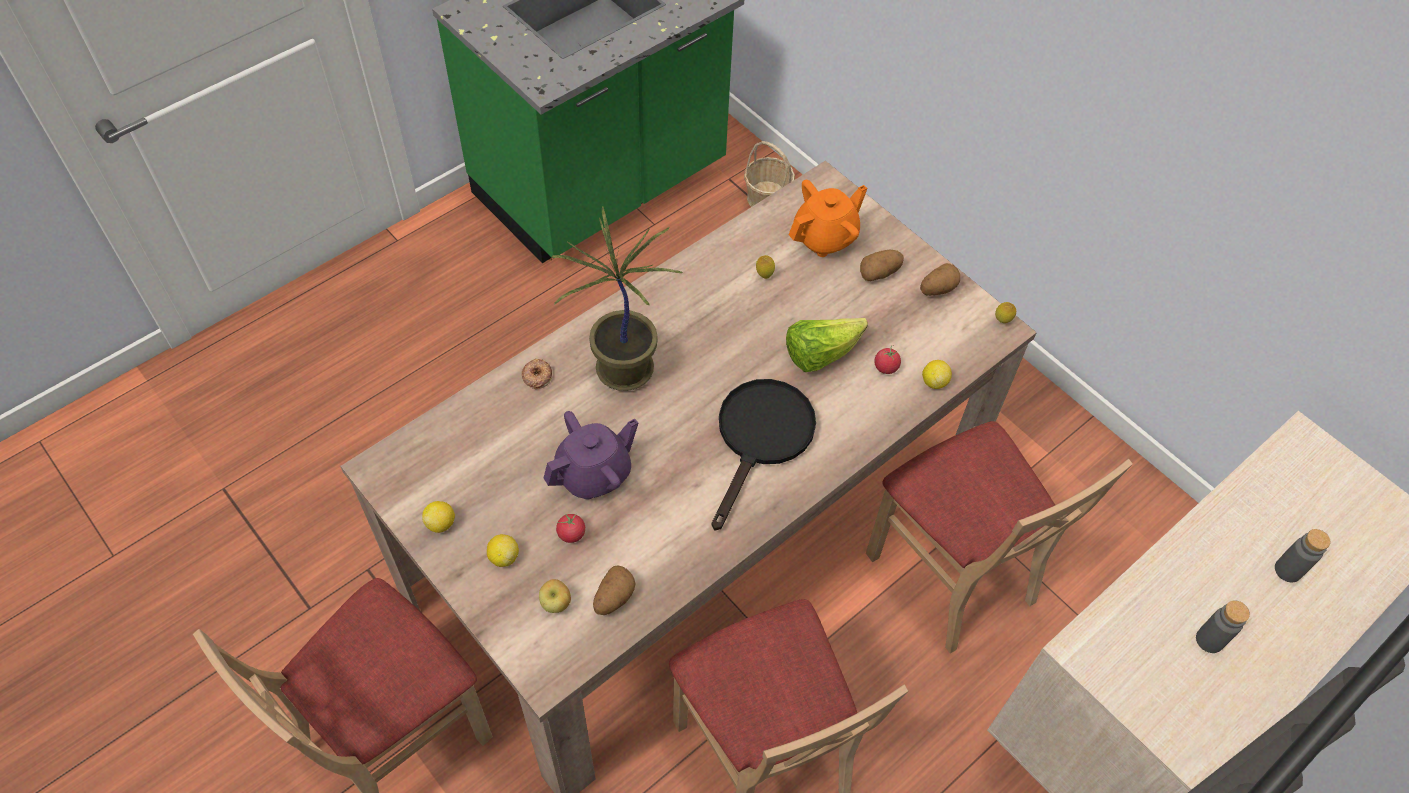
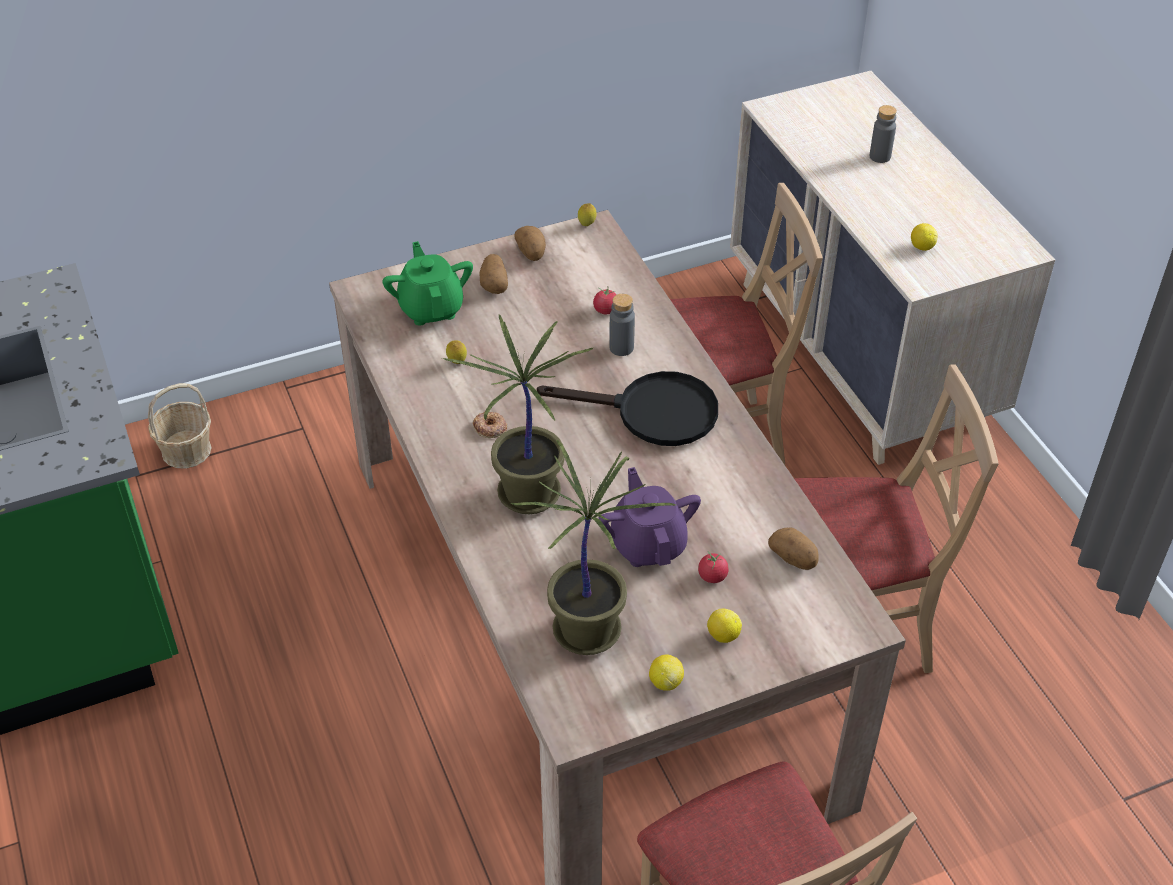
camera: 70 degrees left, 10 degrees down
(485, 451) = (587, 628): none -> potted plant
(537, 376) = (506, 567): donut -> donut (490, 428)
(556, 604) = (788, 603): apple -> none
(761, 438) = (652, 413): black frying pan -> black frying pan turned 150 degrees clockwise
(820, 354) = (572, 349): lettuce -> none
(825, 237) = (431, 308): orange teapot -> green teapot
(934, 382) = (635, 285): lemon -> lemon (921, 247)
(1209, 640) = (927, 214): grey bottle -> grey bottle (621, 348)

